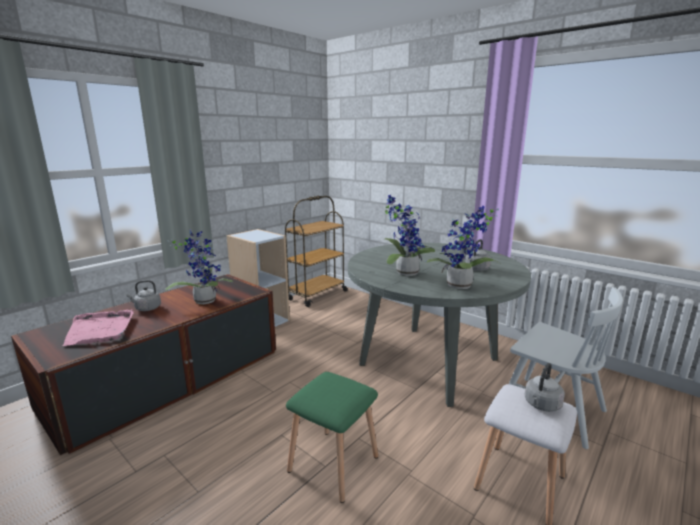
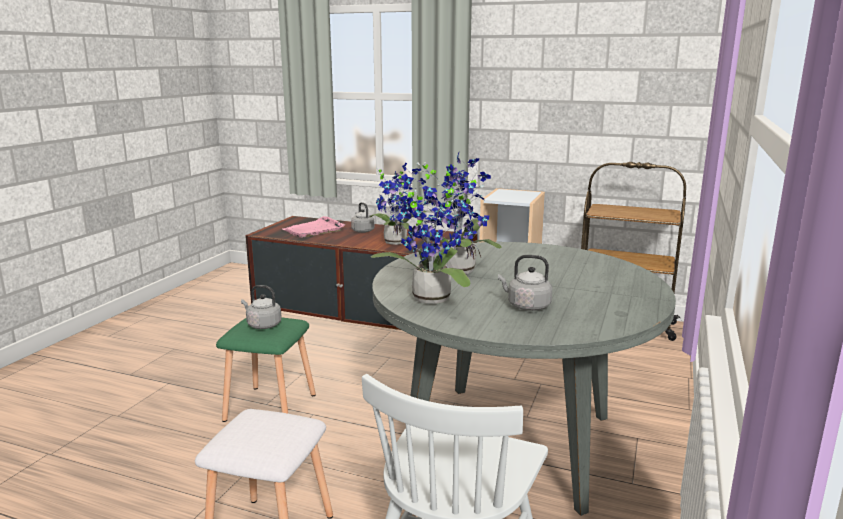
camera: 70 degrees right, 0 degrees up
(541, 405) = (265, 437): grey kettle -> grey kettle (262, 325)

